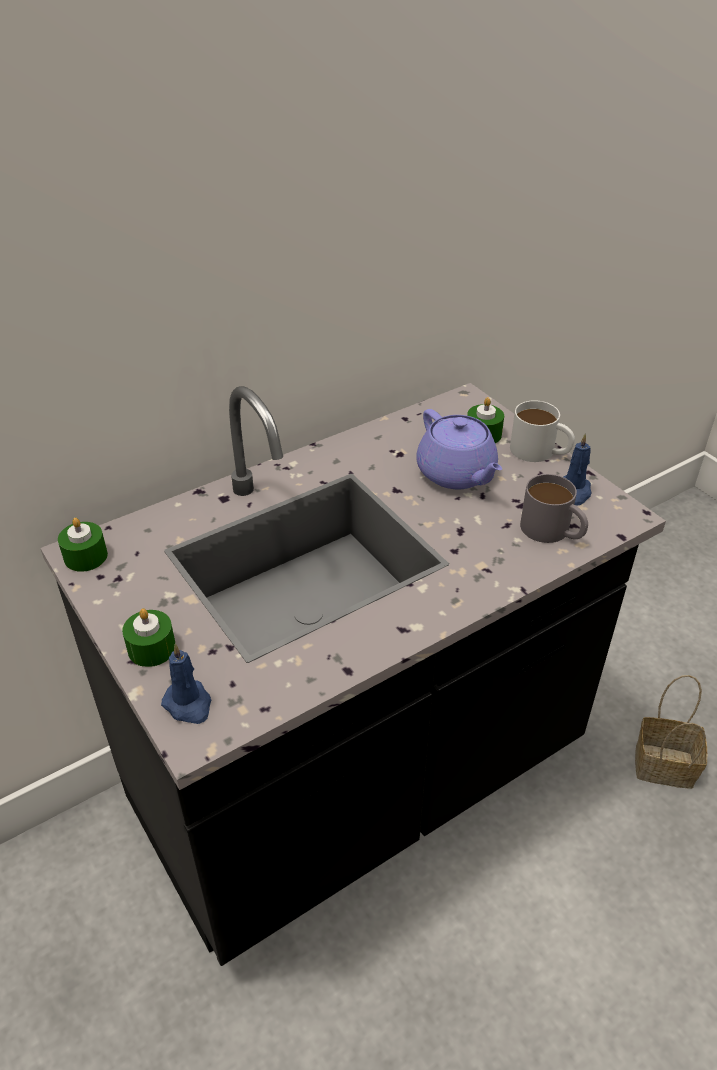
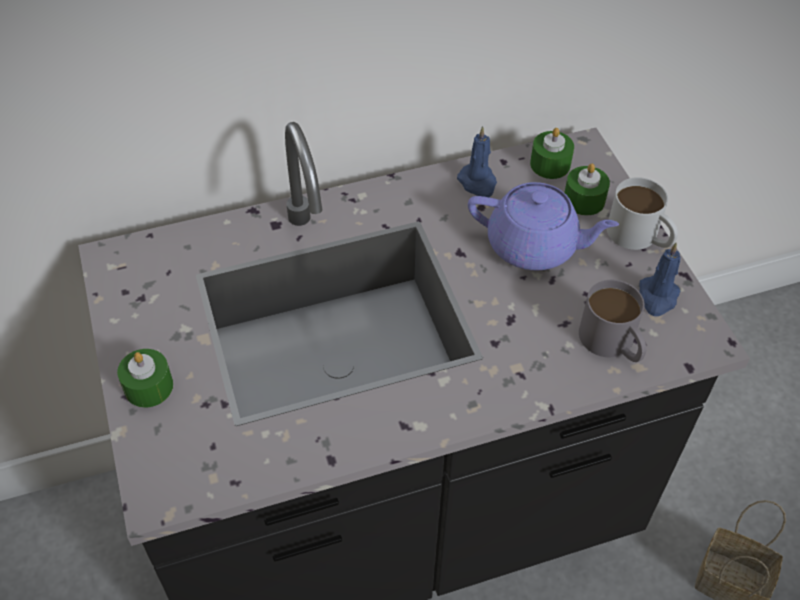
camera: 15 degrees right, 10 degrees up
(85, 556) = (118, 265): green candle -> green candle (550, 164)
(189, 704) = (164, 459): blue candle -> blue candle (478, 183)
(457, 474) = (534, 246): purple teapot -> purple teapot turned 60 degrees counterclockwise

